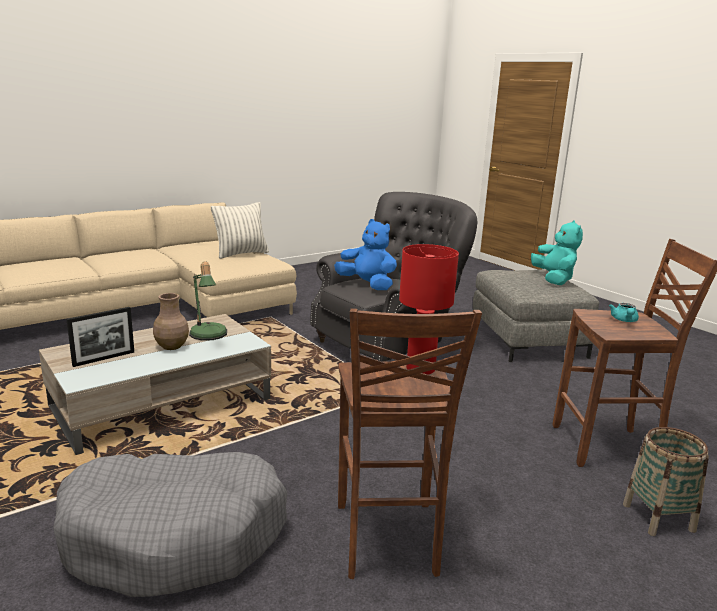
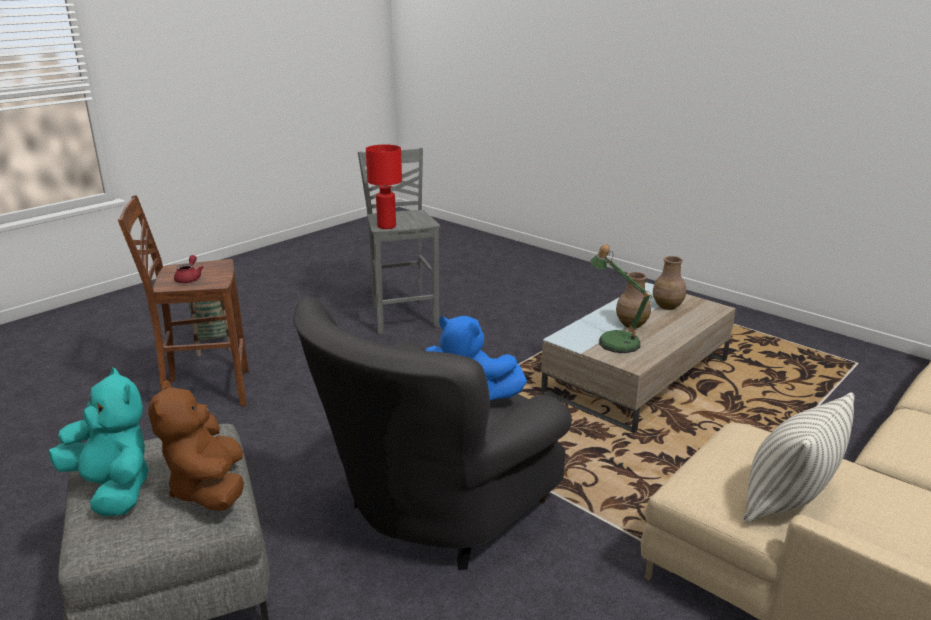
camera: 170 degrees right, 5 degrees up
(104, 359) = (667, 306): picture frame -> brown vase
(175, 536) = (526, 305): grey dog bed -> none
(387, 540) = (403, 316): brown stool -> grey stool
(506, 275) = (209, 489): none -> brown plush toy
(554, 279) = (113, 489): turquoise plush toy -> turquoise plush toy turned 150 degrees clockwise
(624, 320) = (189, 278): turquoise teapot -> red teapot

